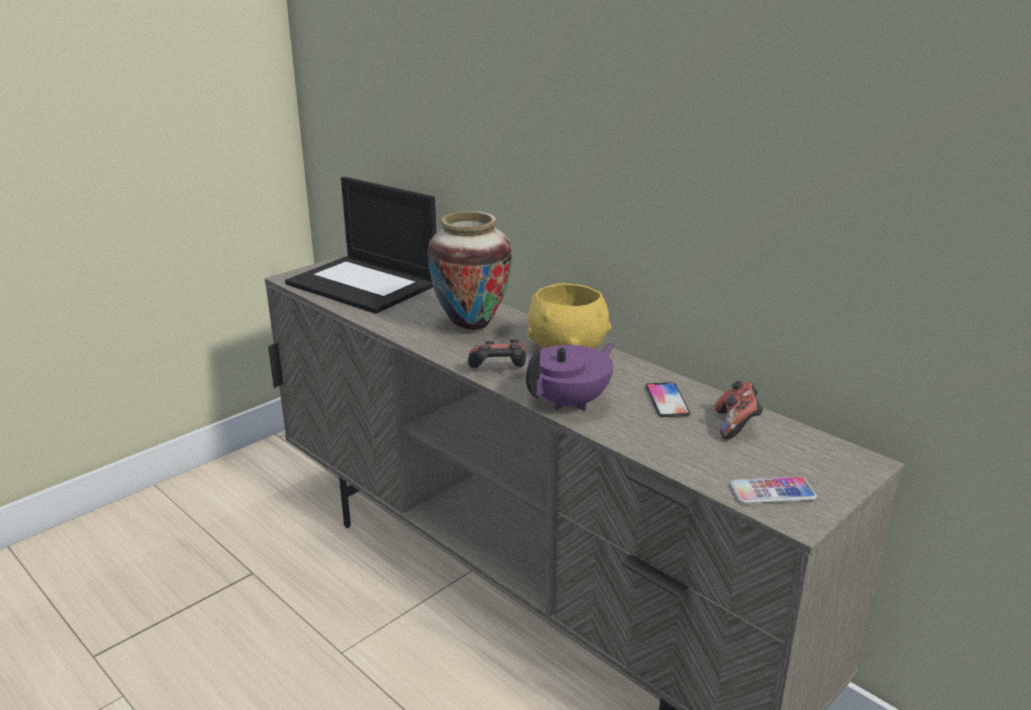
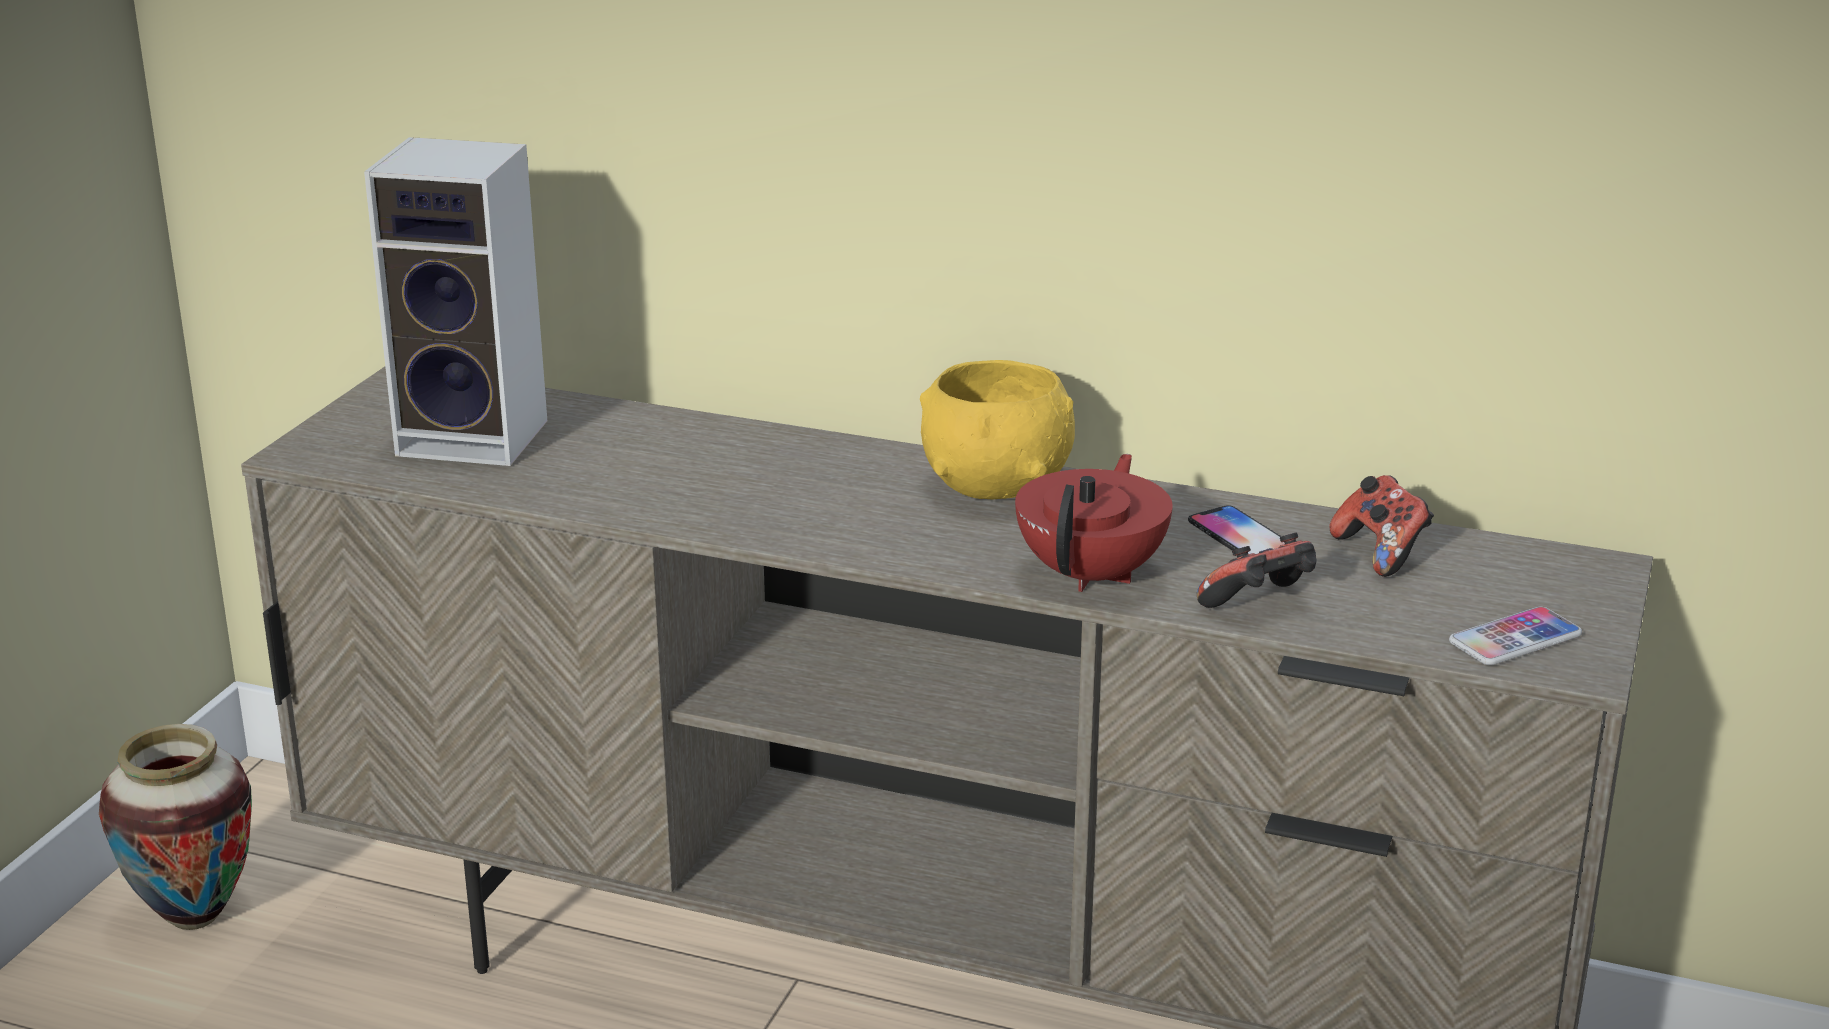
camera: 25 degrees left, 0 degrees up
(365, 284) = (479, 437): laptop -> speaker
(470, 328) = (785, 482): vase -> vase (194, 916)
(498, 372) = (919, 550): game controller -> game controller (1260, 605)
(570, 402) = (1093, 574): purple teapot -> red teapot

